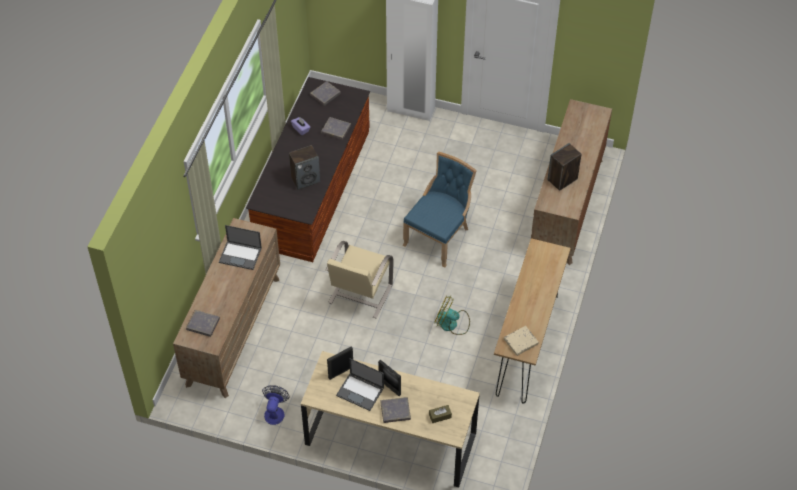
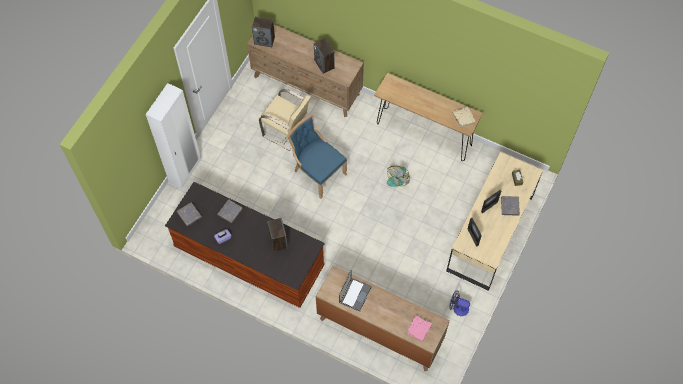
camera: 80 degrees left, 10 degrees up
(203, 324) = (418, 329): grey book -> pink book
(359, 294) = (361, 235): beige chair -> beige chair (286, 130)
(360, 392) = (491, 226): laptop -> none
(580, 115) = (264, 40): none -> speaker

